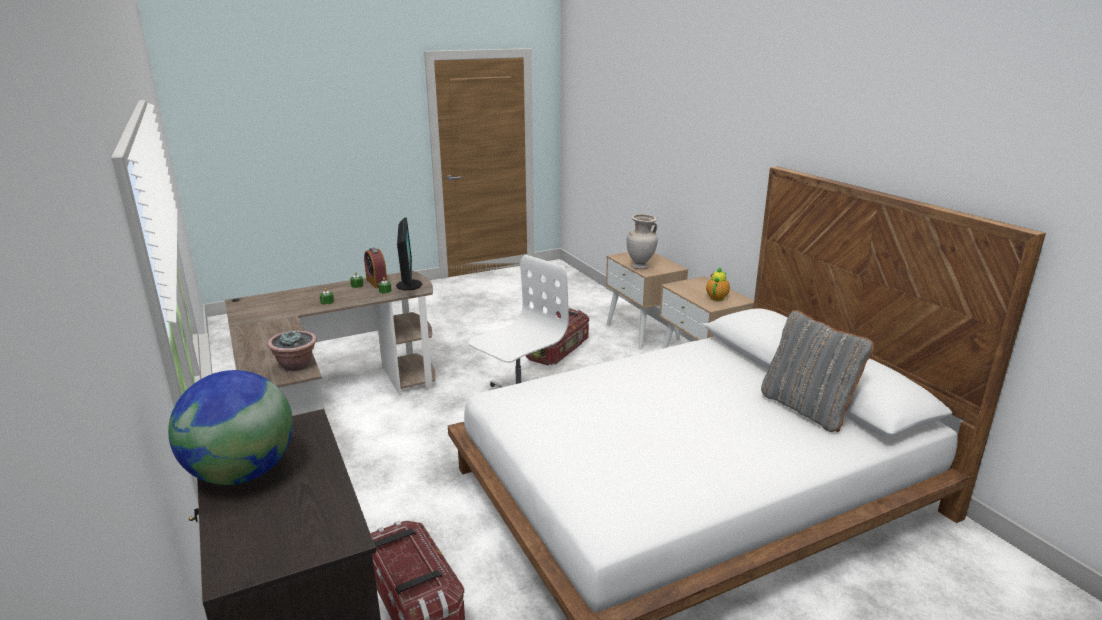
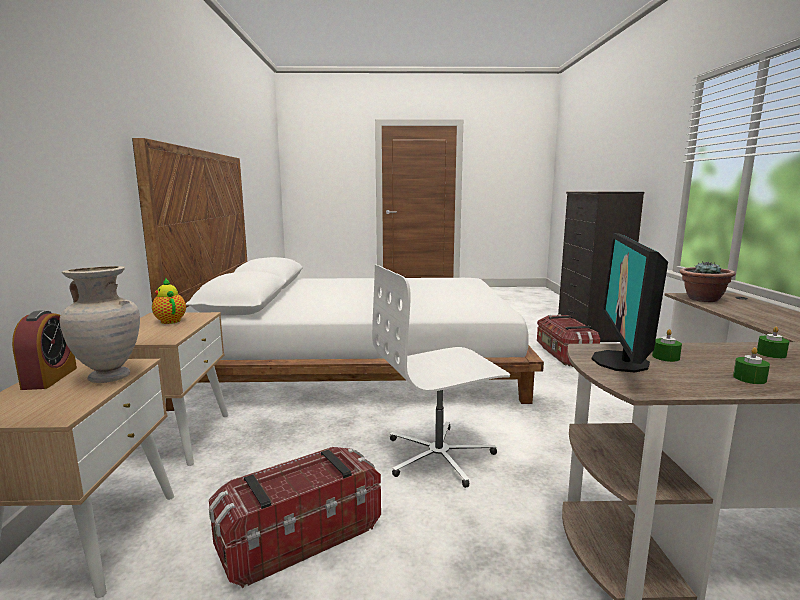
camera: 155 degrees left, 10 degrees down
(242, 473) = (615, 191): globe -> none
(377, 282) = (704, 378): alarm clock -> alarm clock (50, 378)
(717, 297) = (170, 320): teapot -> teapot turned 90 degrees clockwise
(807, 409) = (300, 286): grey pillow -> none

